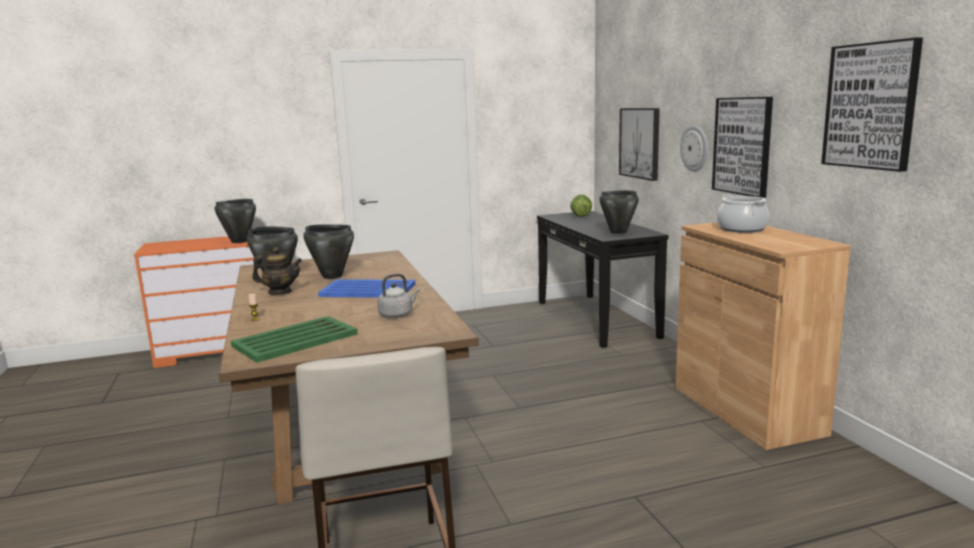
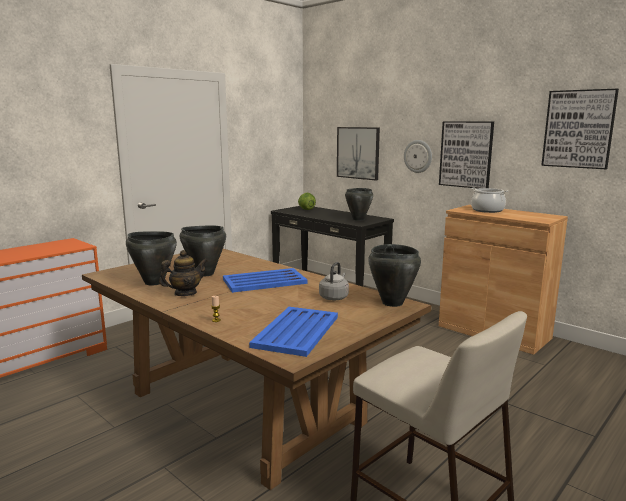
camera: 30 degrees left, 0 degrees up
(239, 241) = (42, 251): black cooking pot -> black cooking pot (392, 303)
(294, 340) = (296, 332): green tray -> blue tray

